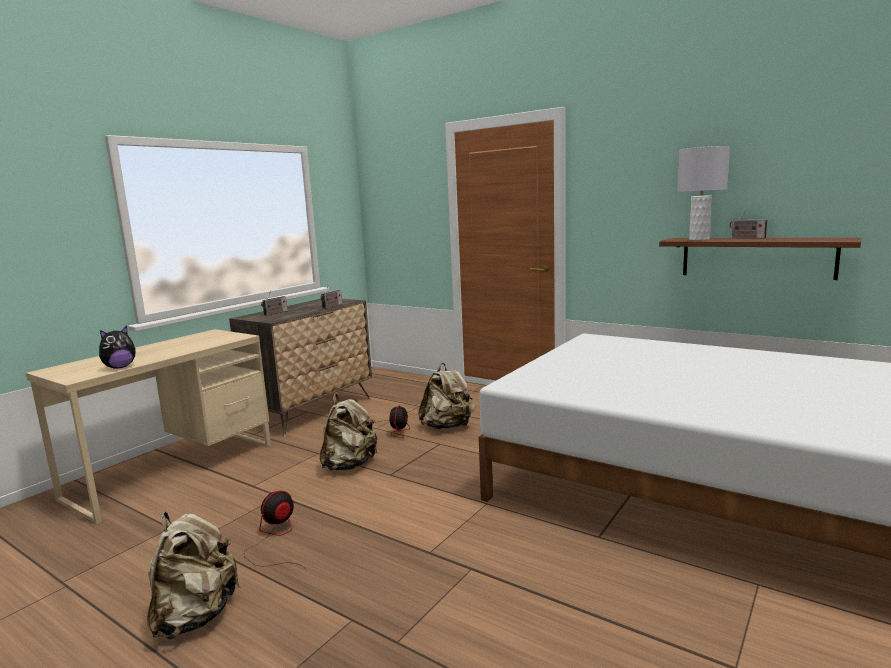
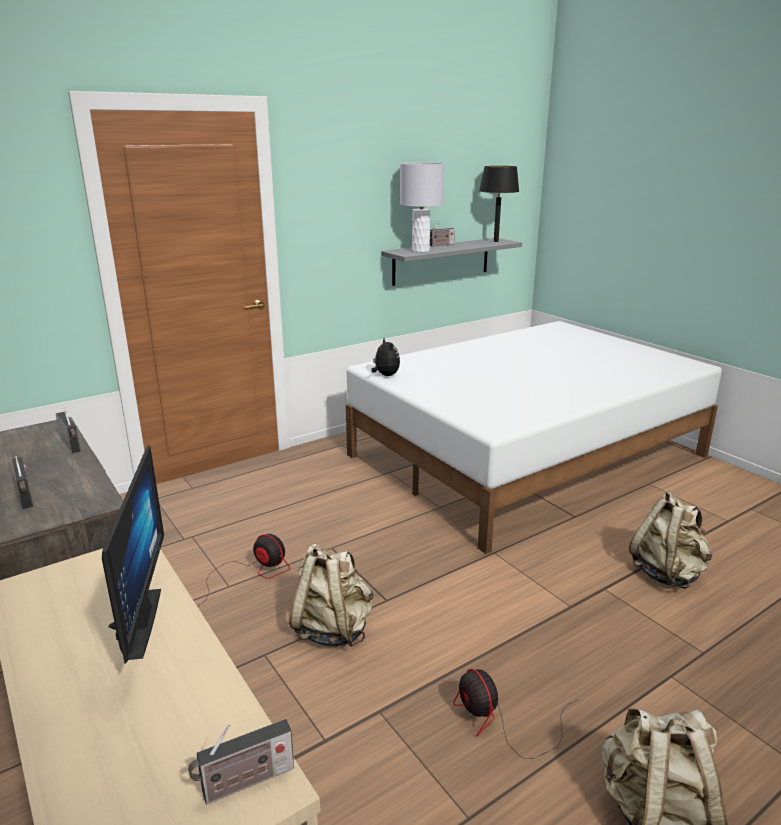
camera: 70 degrees left, 10 degrees up
(80, 375) = (244, 783): none -> radio
(119, 367) = (228, 714): plush toy -> plush toy (385, 375)
(184, 347) = (131, 623): none -> monitor
(448, 427) = (288, 531): beige backpack -> beige backpack (667, 573)
(756, 257) = (441, 261): brown shelf -> grey shelf
(830, 239) = (496, 241): none -> black table lamp

